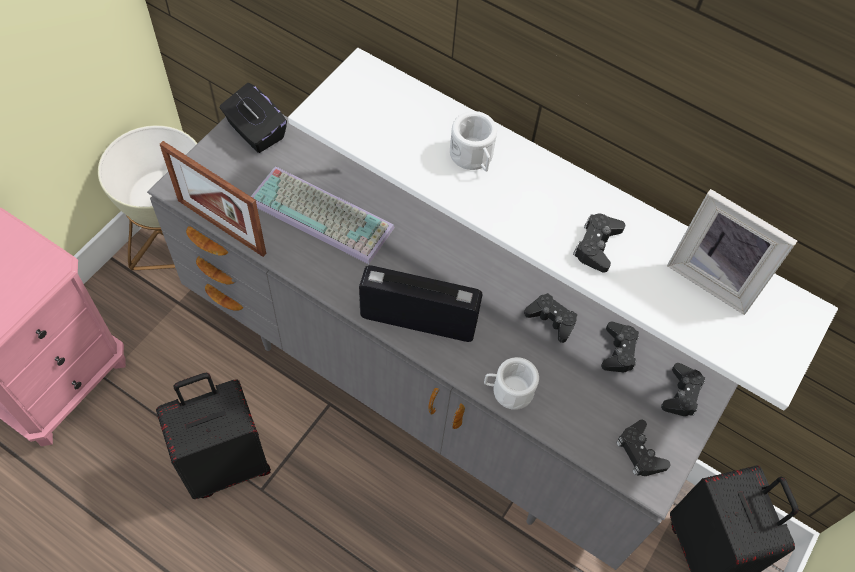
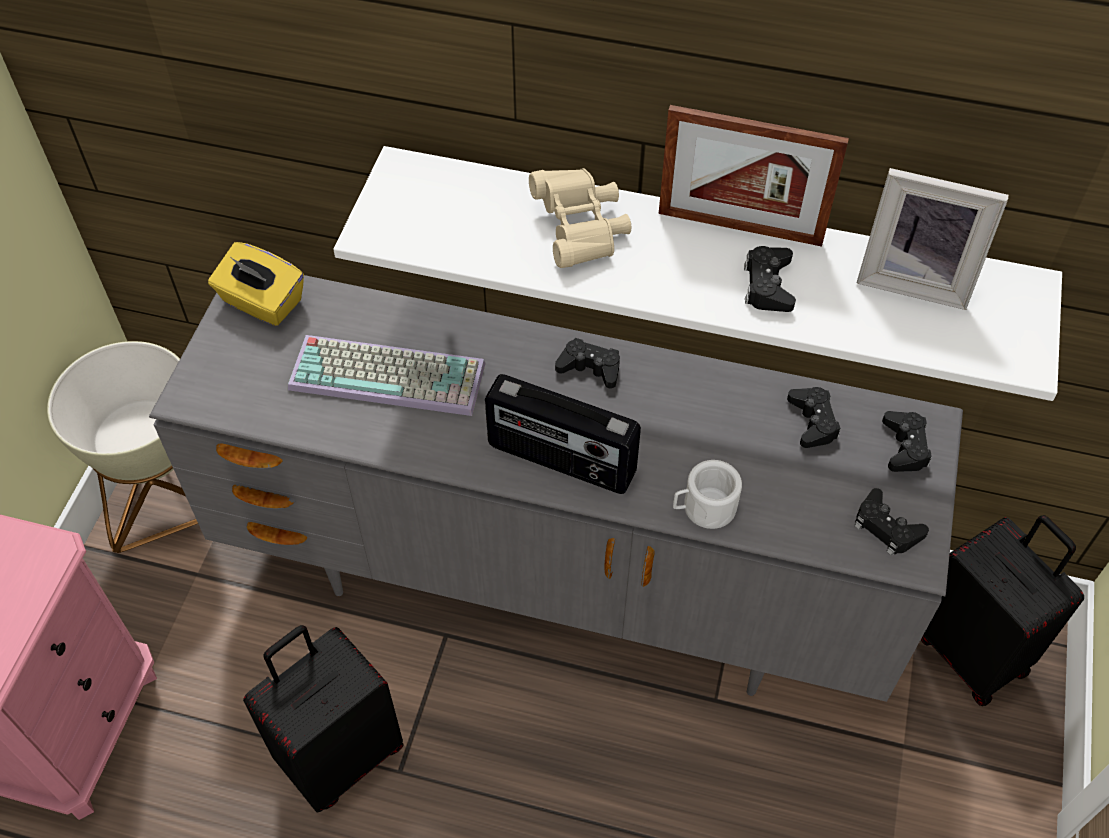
camera: 15 degrees left, 5 degrees down
(221, 227) = (266, 428): picture frame -> picture frame (740, 227)
(255, 132) = (262, 302): black tissue box -> yellow tissue box
(418, 319) = (561, 460): radio -> radio turned 150 degrees counterclockwise
(473, 157) = (580, 230): white mug -> beige binoculars
(551, 320) = (719, 411): black game controller -> black game controller (590, 368)

